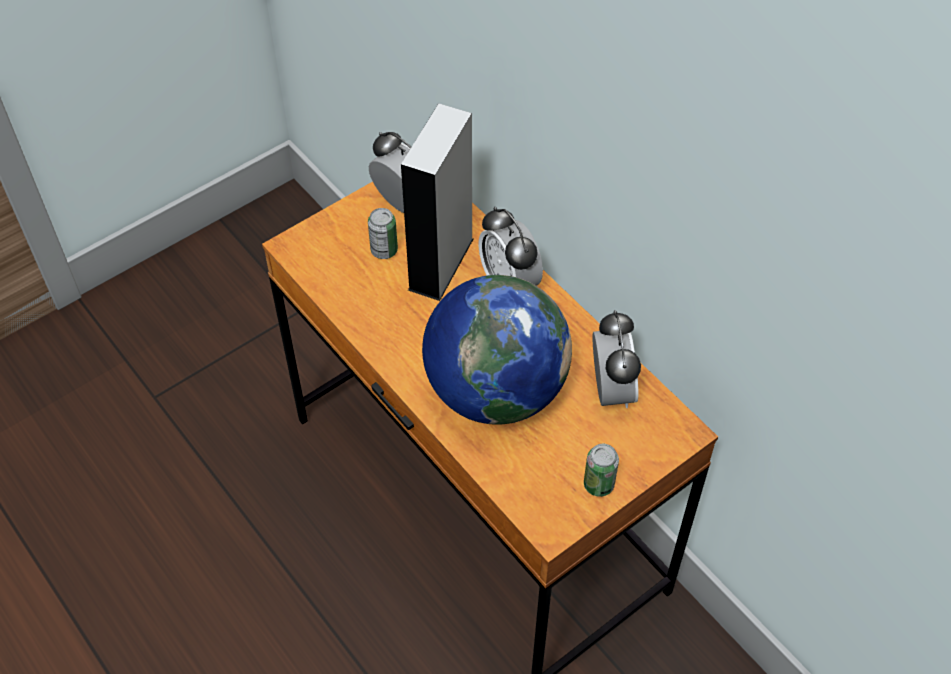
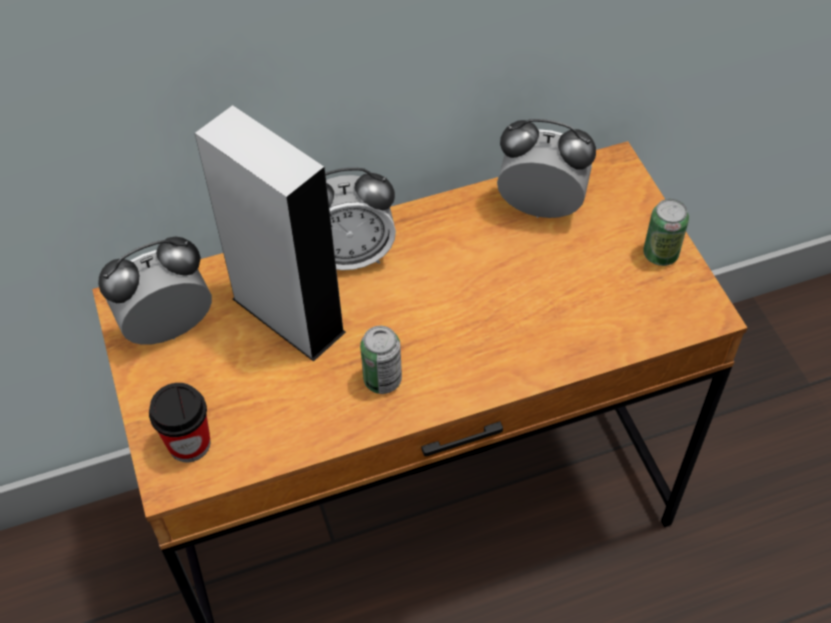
camera: 70 degrees left, 0 degrees up
(320, 246) = (189, 443): none -> cup
(384, 250) = (235, 370): can -> can (382, 380)
(495, 390) = (503, 311): globe -> none

